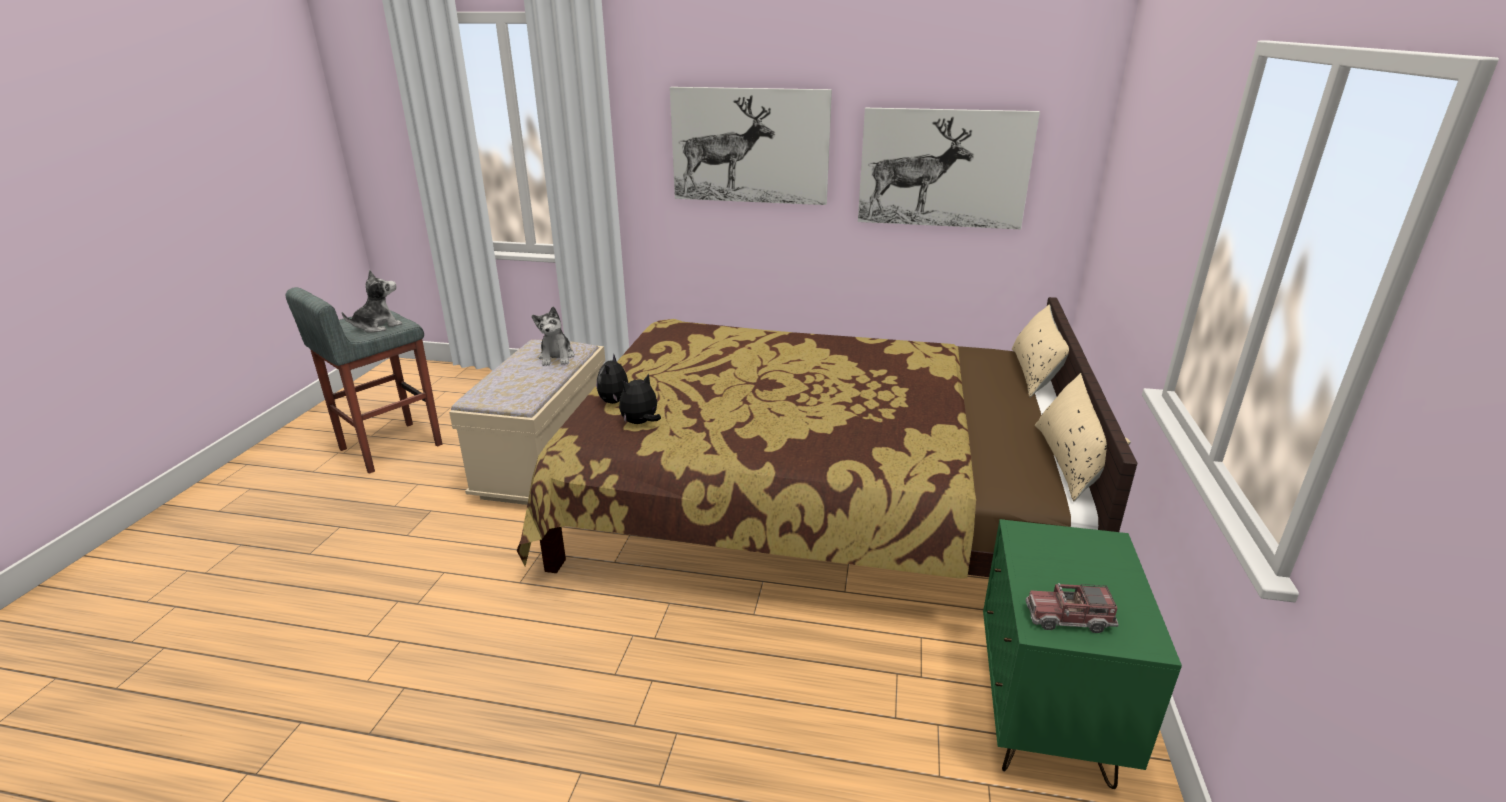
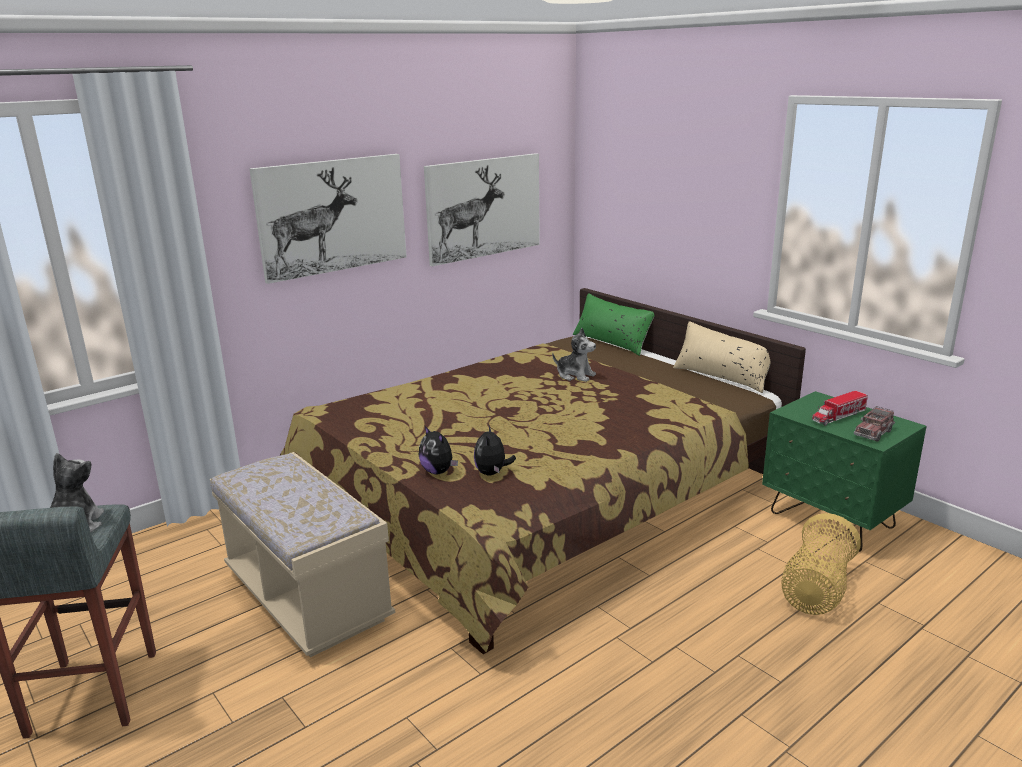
camera: 50 degrees left, 5 degrees down
(557, 357) = (288, 475): plush toy -> plush toy (575, 375)
(868, 756) = (816, 589): none -> basket
(1035, 372) = (612, 342): beige pillow -> green pillow
(1074, 574) = (838, 416): none -> toy truck

